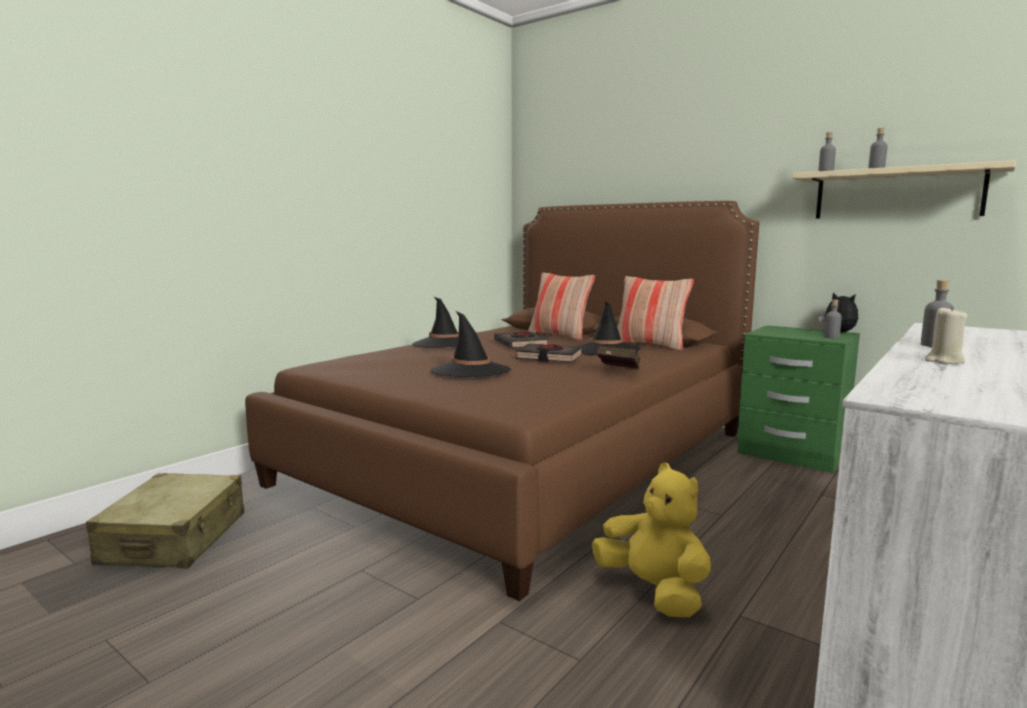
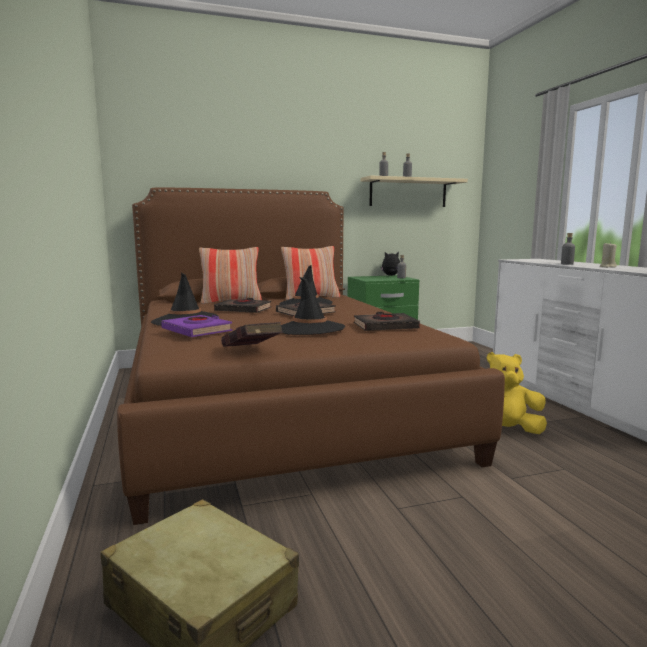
camera: 55 degrees left, 0 degrees up
(398, 352) = (197, 331): none -> purple book
(538, 386) = (385, 327): none -> black book
(617, 372) = (374, 312): red book -> red book (252, 351)

